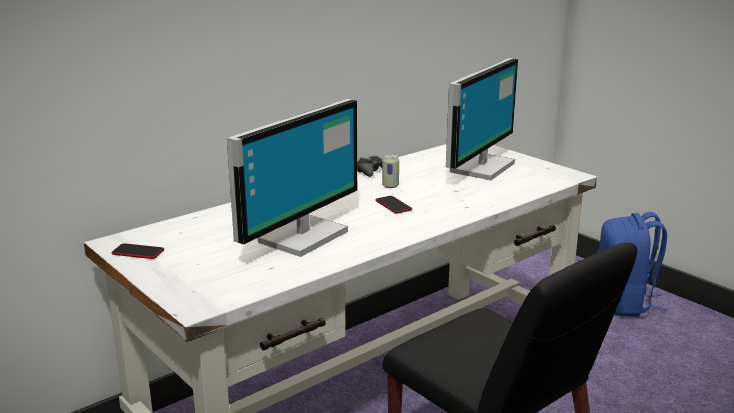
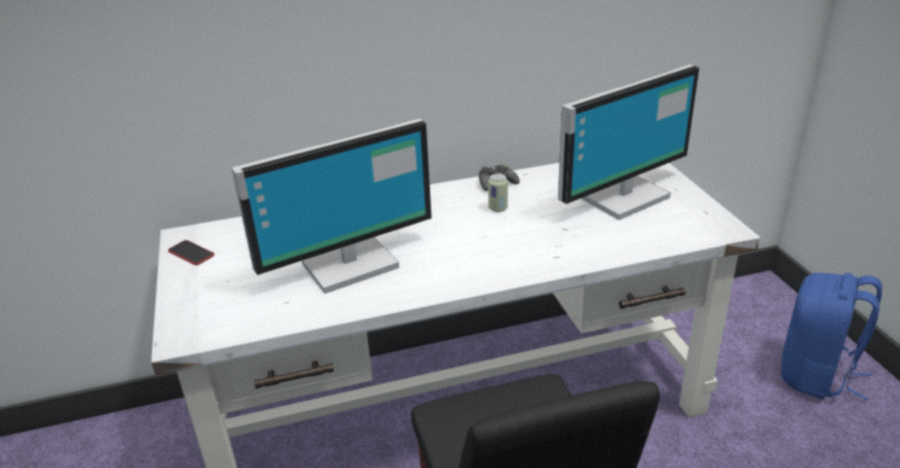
camera: 25 degrees right, 10 degrees up
(393, 205) = (477, 238): phone -> none

